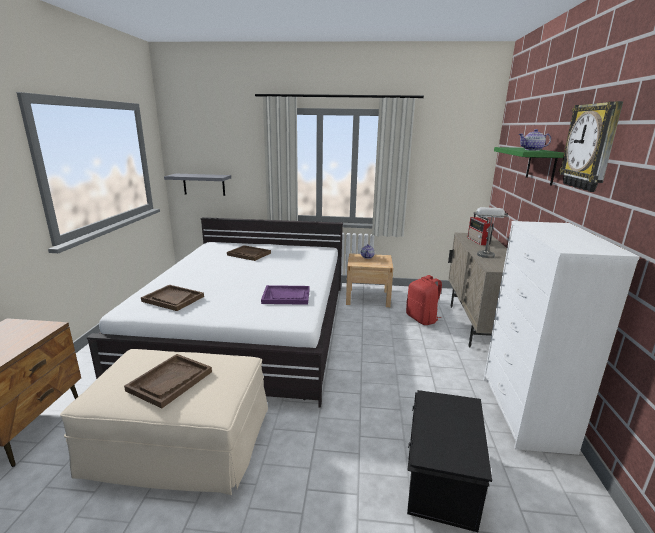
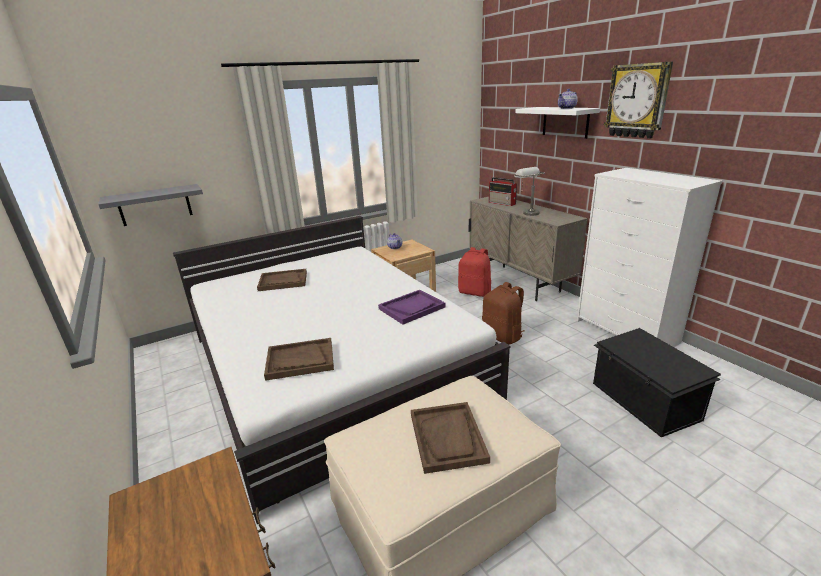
camera: 35 degrees left, 5 degrees up
(393, 361) = (503, 336): none -> brown backpack
(541, 165) = (565, 122): green shelf -> white shelf

